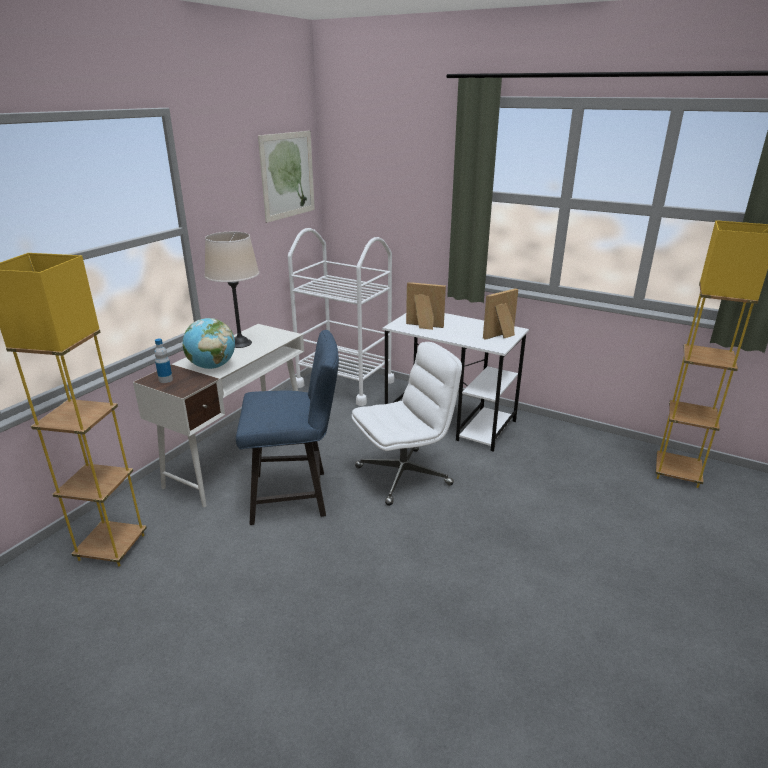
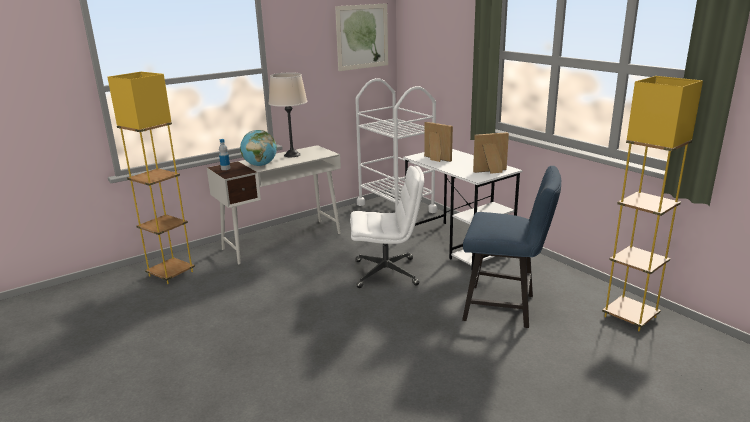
camera: 25 degrees right, 5 degrees down
(296, 495) = (301, 269): blue chair -> blue chair (505, 307)

